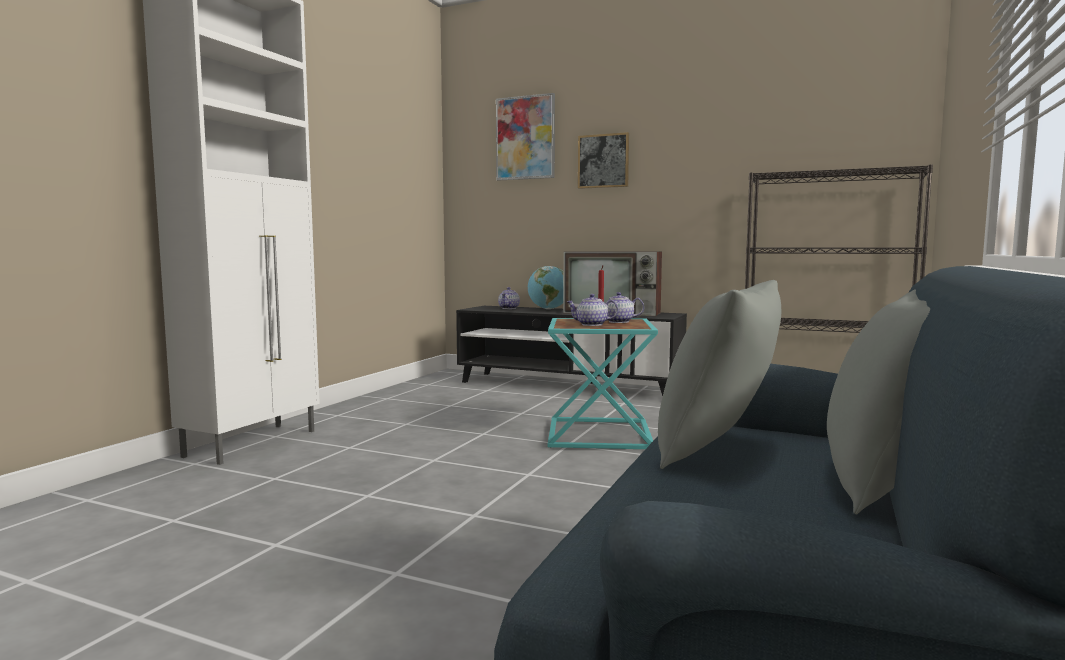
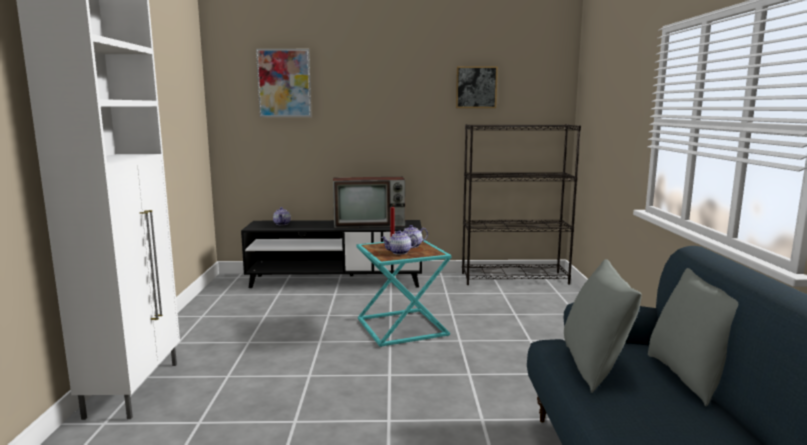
camera: 25 degrees left, 5 degrees up
(548, 309) = (314, 222): globe -> none
(603, 161) = (352, 106): picture -> picture (476, 87)

